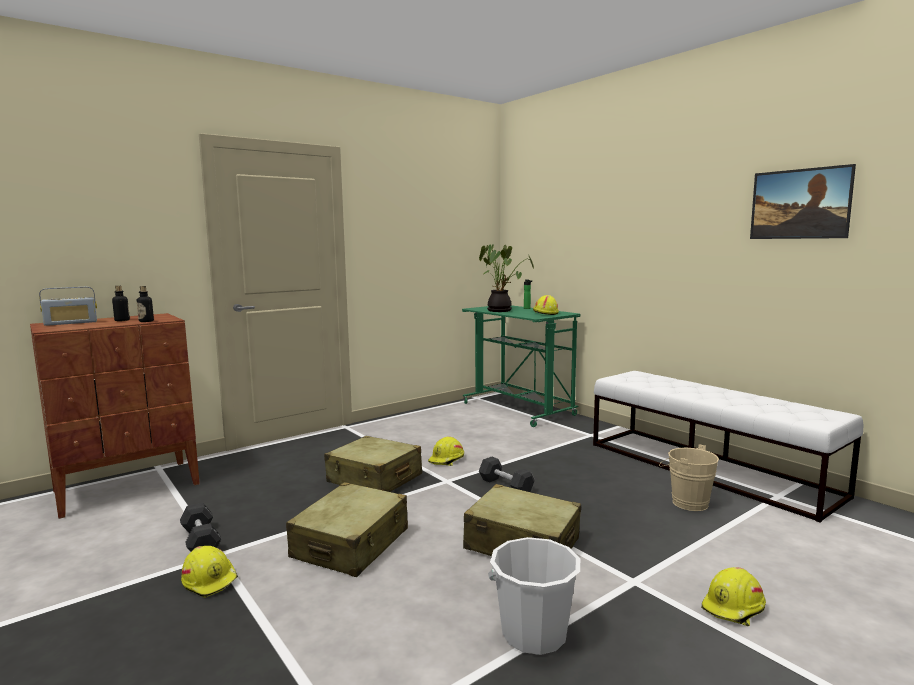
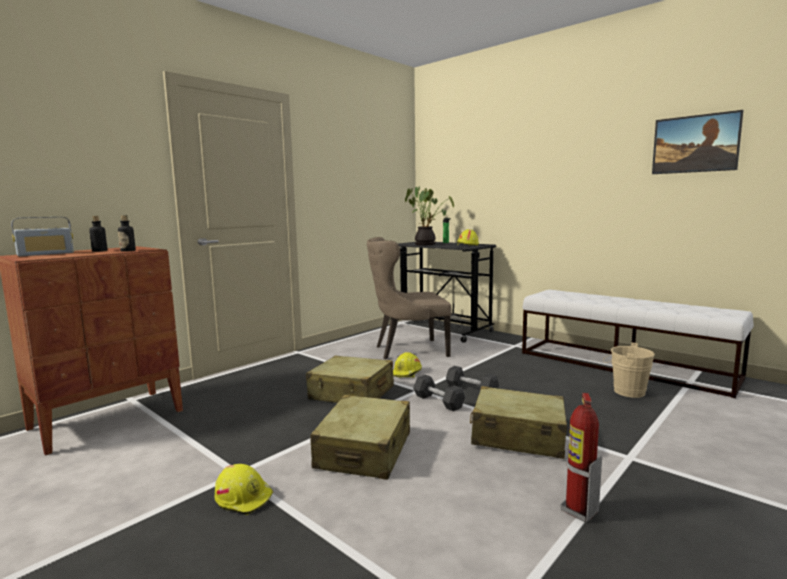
camera: 10 degrees left, 0 degrees up
(201, 541) = (213, 462): black dumbbell -> black dumbbell (438, 401)
(464, 432) = (408, 350): none -> beige chair
(518, 409) = (442, 329): green desk -> black desk
(534, 634) = (578, 511): white bucket -> fire extinguisher
(734, 608) = (722, 470): yellow hard hat -> none

